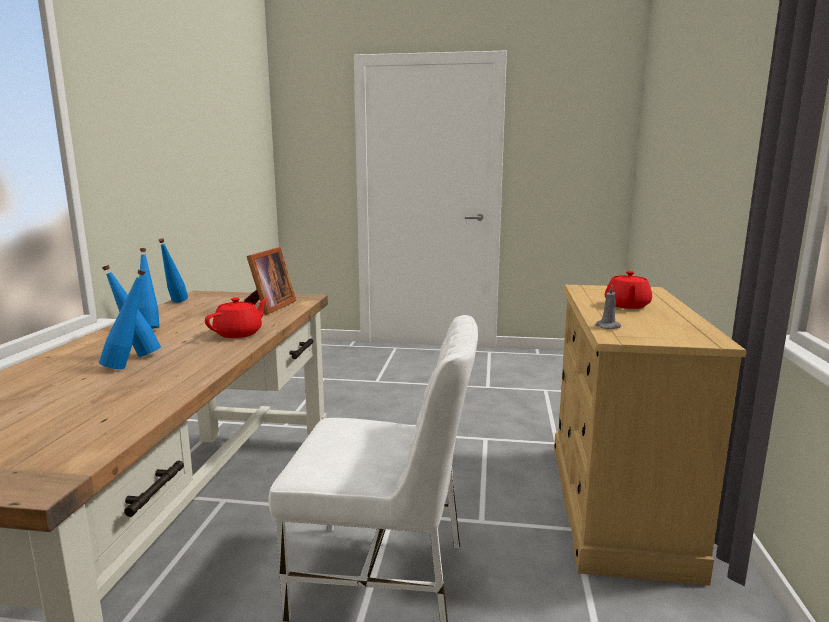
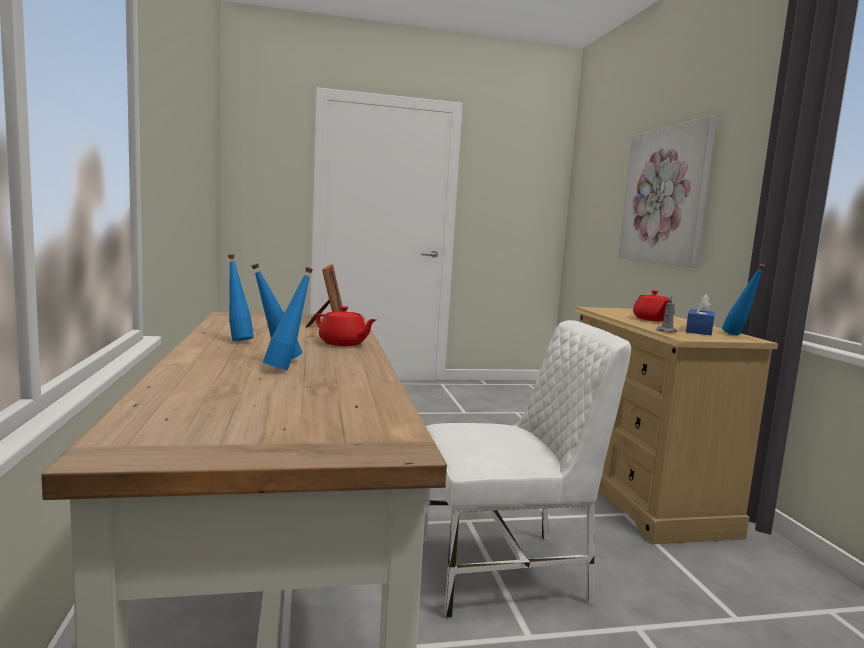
camera: 20 degrees left, 5 degrees down
(175, 303) = (218, 321): blue bottle -> blue bottle (738, 335)
(239, 333) = (343, 343): red teapot -> red teapot turned 105 degrees clockwise
(659, 326) = (699, 331): none -> blue tissue box
(701, 145) = (664, 196): none -> picture

